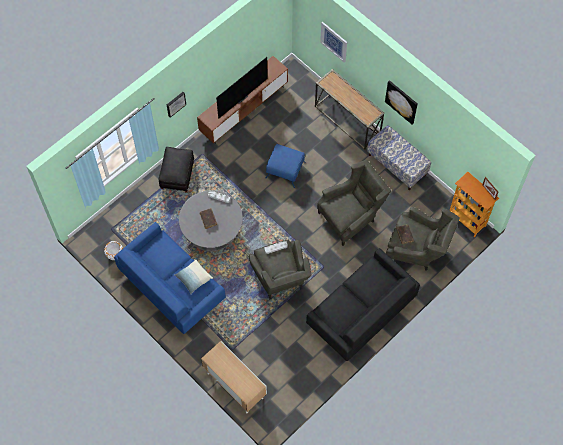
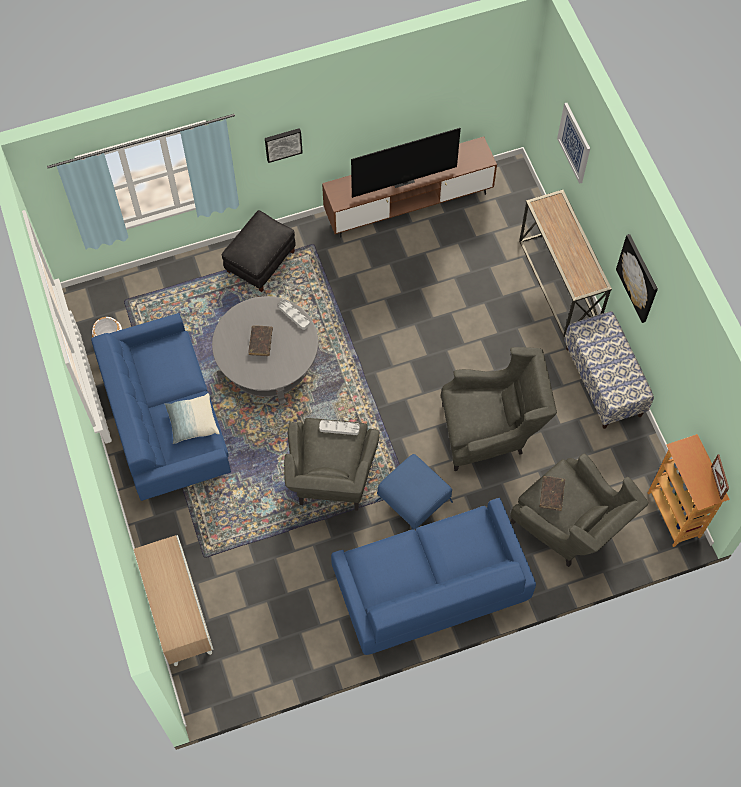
camera: 25 degrees right, 0 degrees up
(285, 170) = (425, 319): blue ottoman -> blue ottoman (414, 502)
(361, 313) = (430, 588): black sofa -> blue sofa

